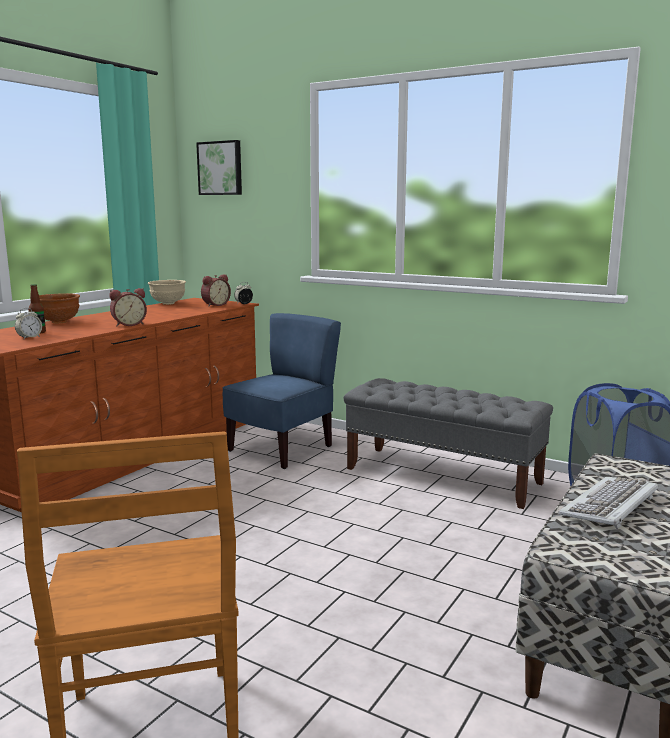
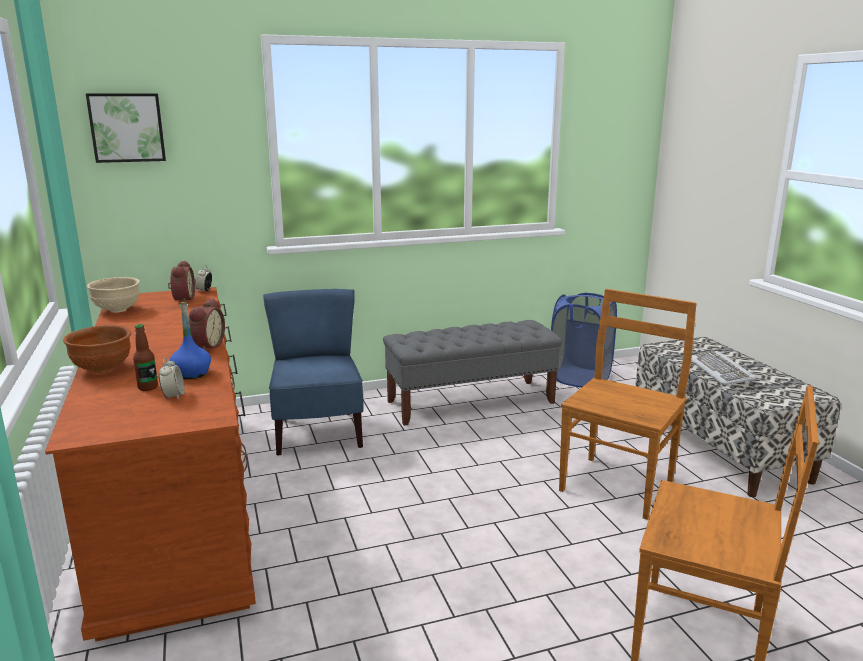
camera: 50 degrees left, 5 degrees up
(73, 332) = (191, 374): none -> blue bottle
(403, 594) = (618, 485): none -> brown chair

